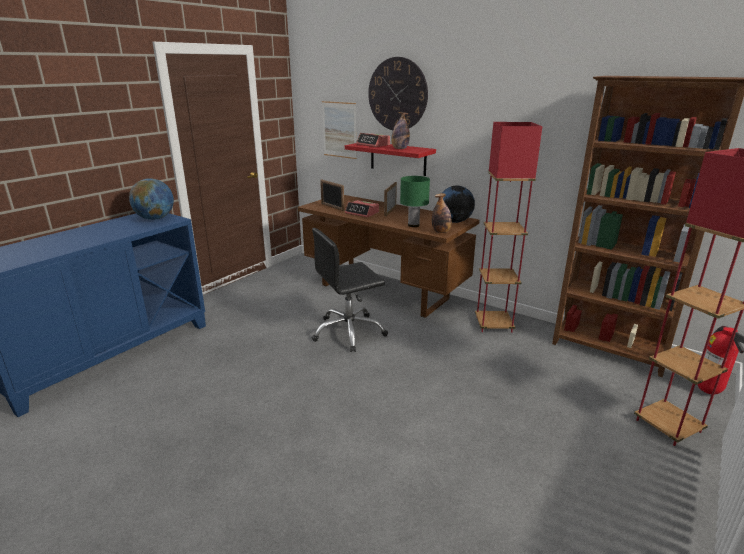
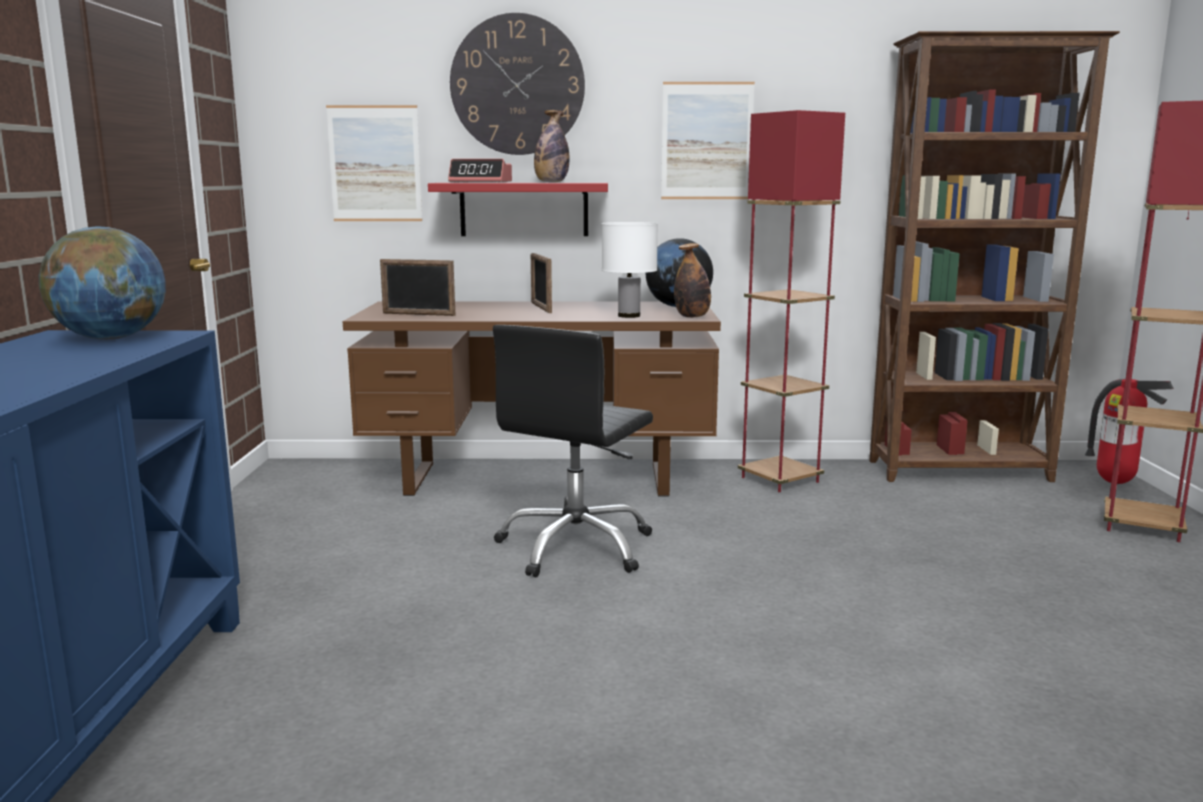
camera: 35 degrees left, 10 degrees down
(362, 213) = (498, 314): alarm clock -> none
(413, 225) = (629, 316): green table lamp -> white table lamp
(487, 130) = (707, 141): none -> picture

